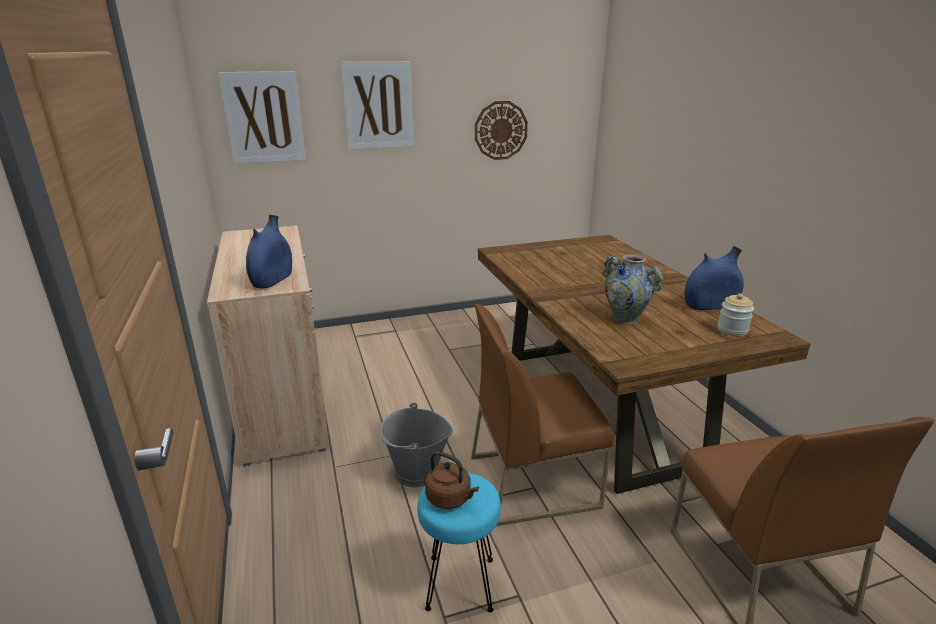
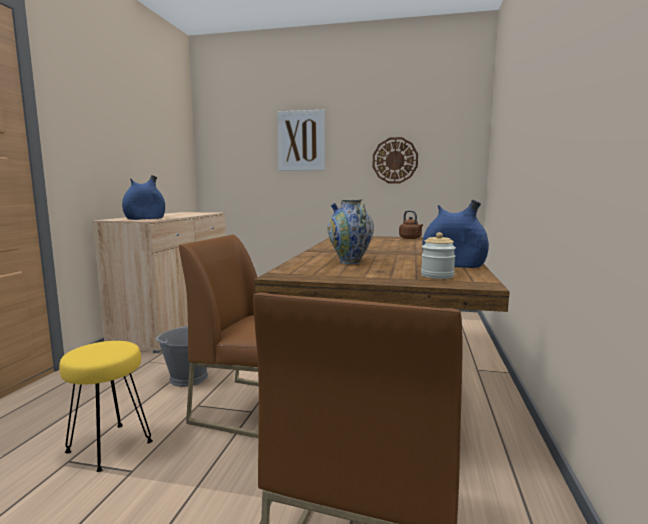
camera: 30 degrees right, 15 degrees down
(264, 118) = (229, 148): picture -> none
(450, 499) = (92, 350): brown kettle -> brown kettle (411, 238)
(459, 583) = (109, 446): turquoise stool -> yellow stool

